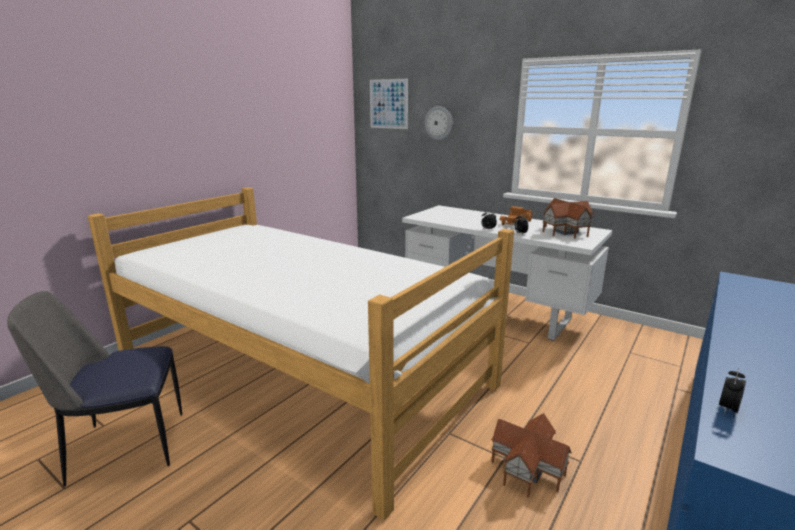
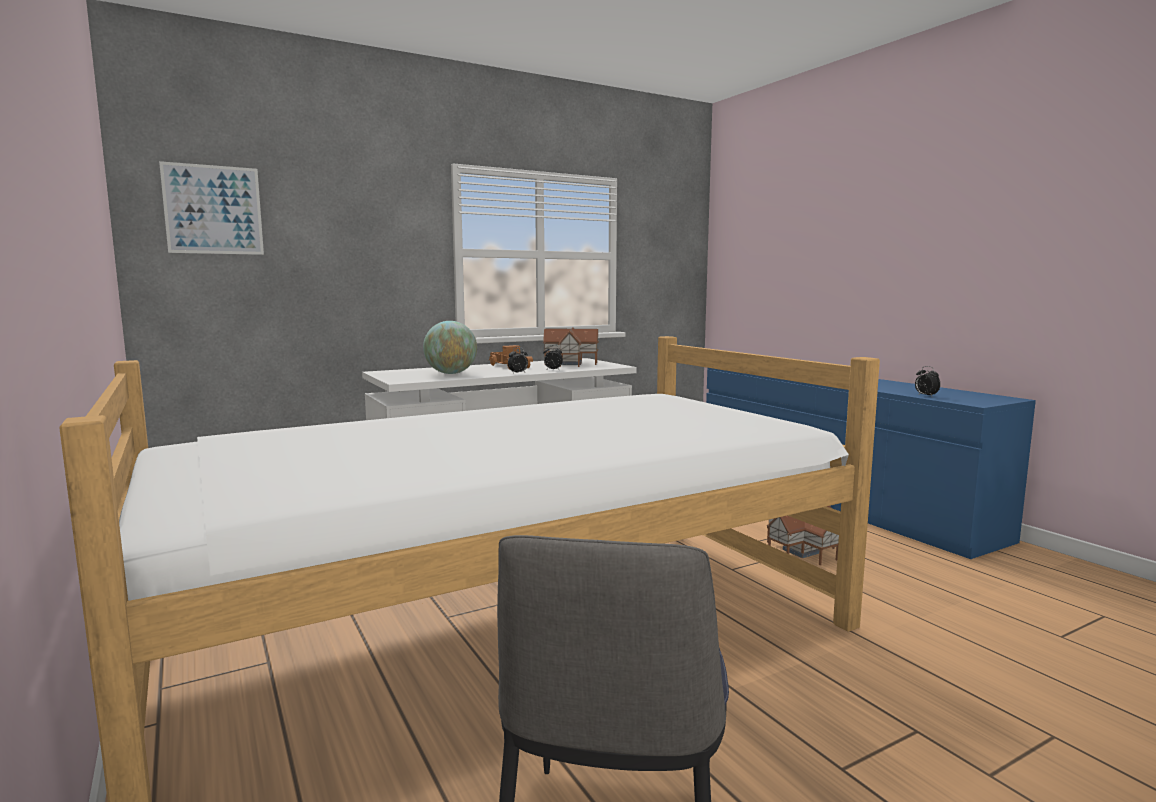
camera: 65 degrees left, 10 degrees down
(438, 123) = (328, 244): wall clock -> none
(459, 218) = (451, 373): none -> globe

